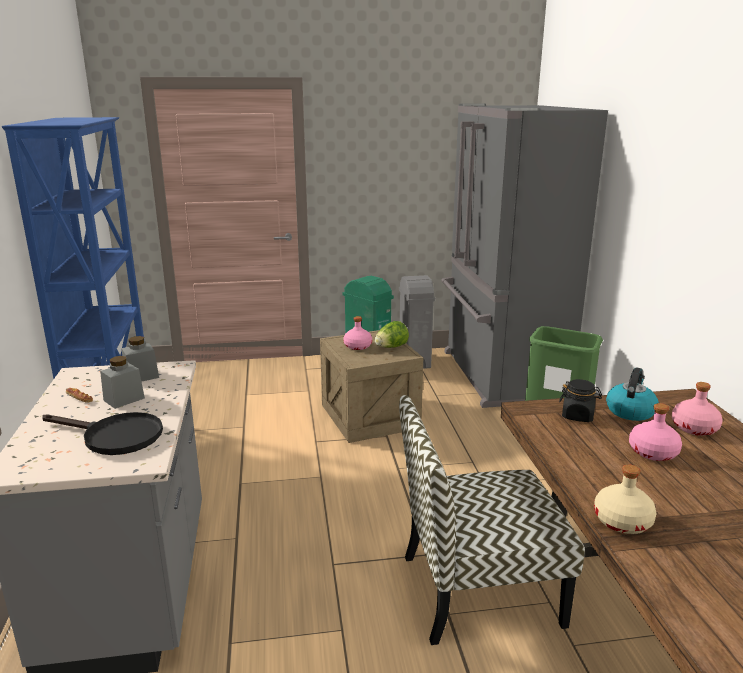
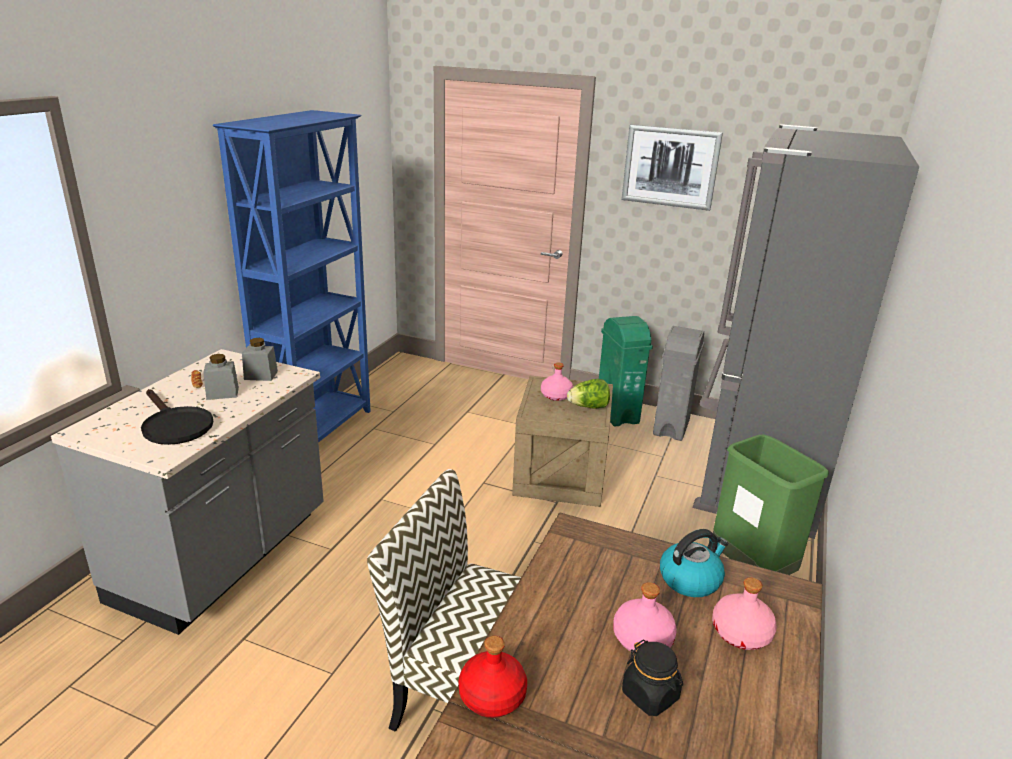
camera: 30 degrees right, 5 degrees up
(375, 147) = (670, 167): none -> picture
(578, 416) = (619, 560): black jar -> black jar (650, 695)
(623, 521) = (492, 696): beige bottle -> red bottle

